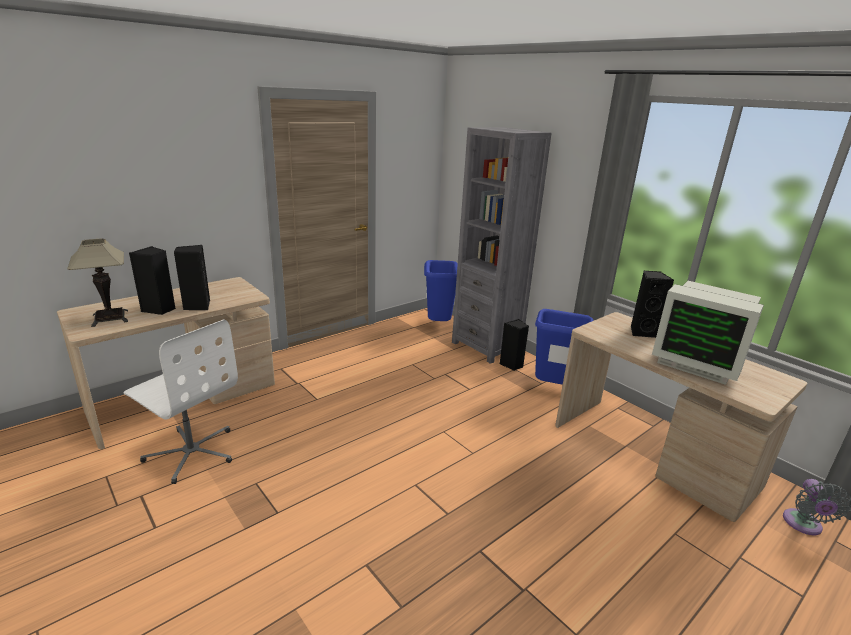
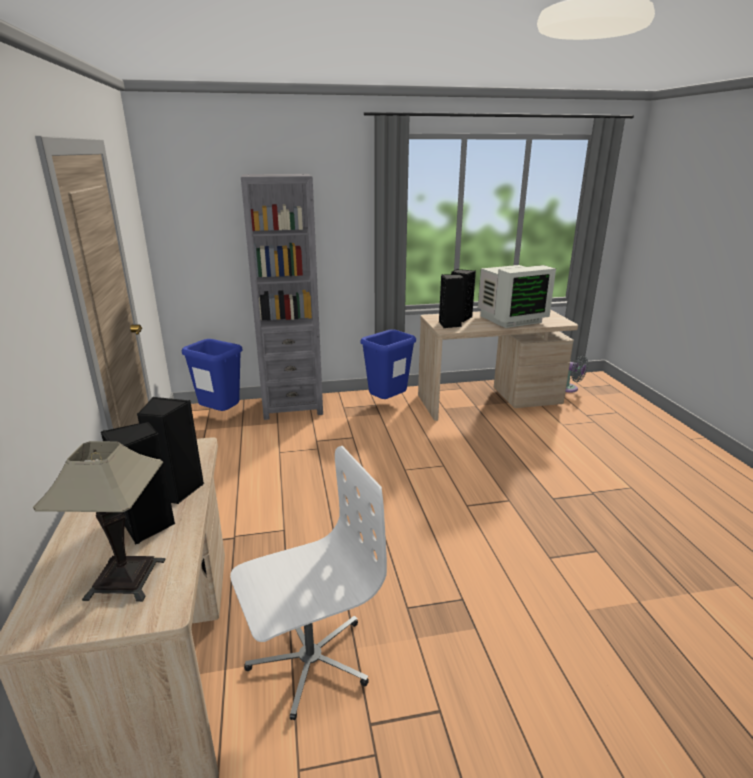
camera: 60 degrees left, 0 degrees up
(512, 365) = (336, 406): black speaker -> black speaker (450, 325)

